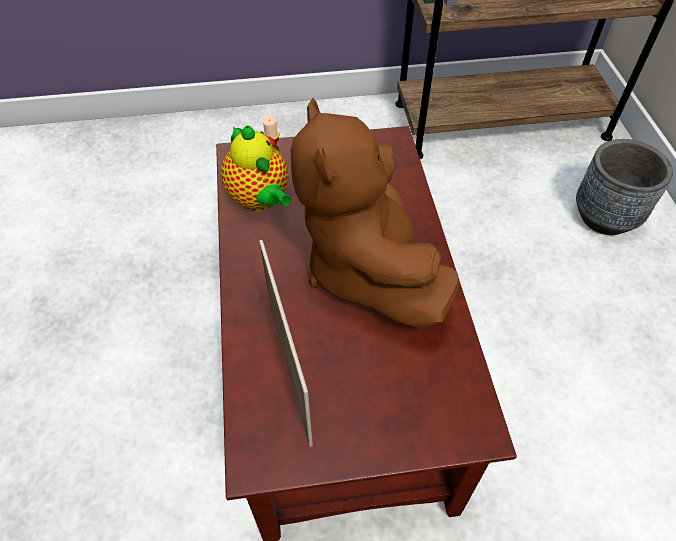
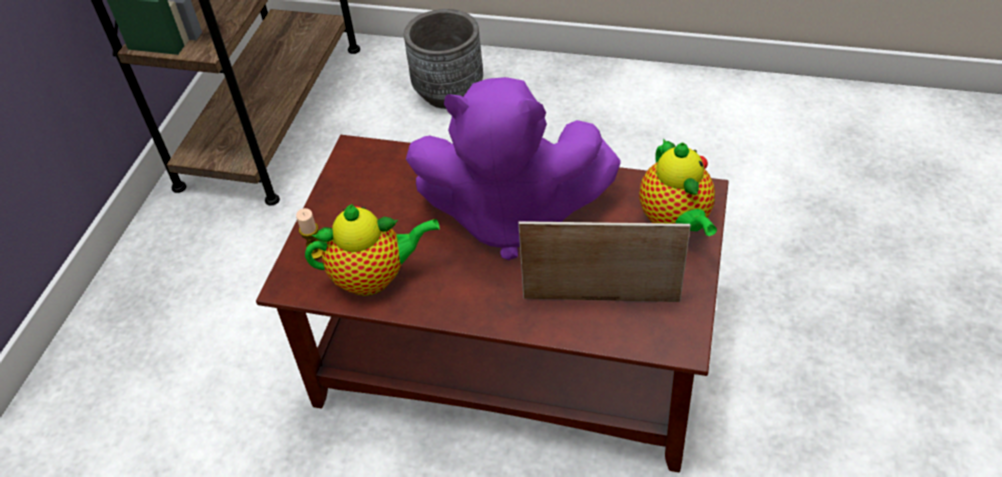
camera: 65 degrees left, 5 degrees down
(366, 269) = (511, 216): brown plush toy -> purple plush toy
(421, 415) = (676, 223): none -> teapot

